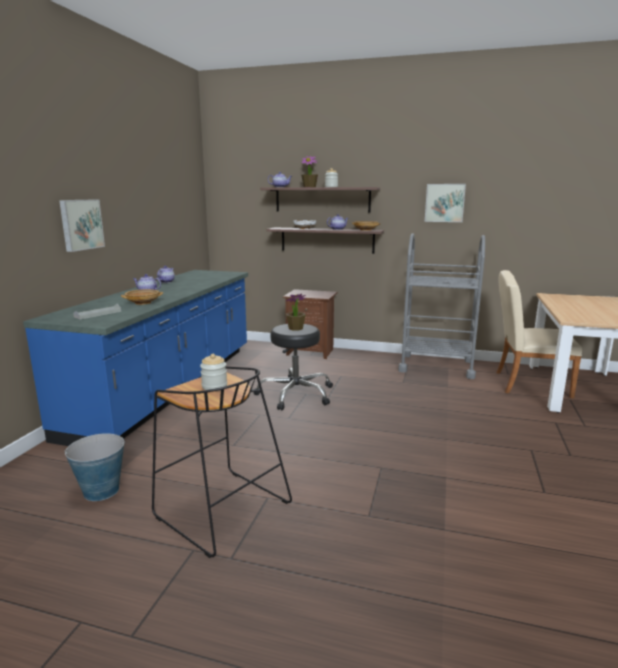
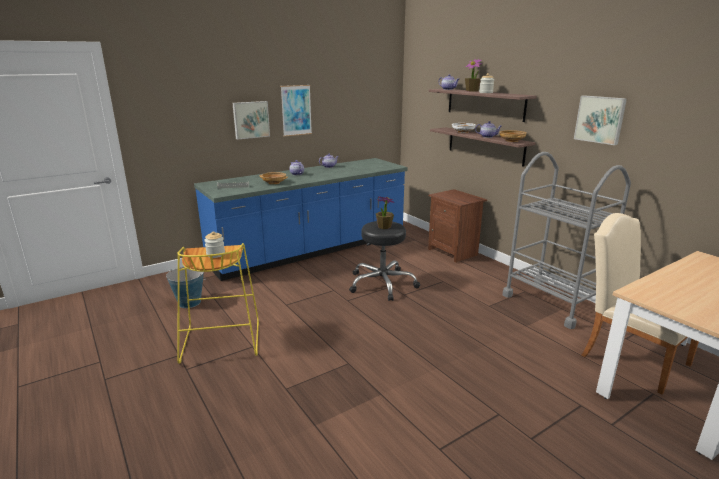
camera: 40 degrees right, 5 degrees up
(124, 213) = (296, 110): none -> picture
(220, 509) = (220, 340): black stool -> yellow stool

